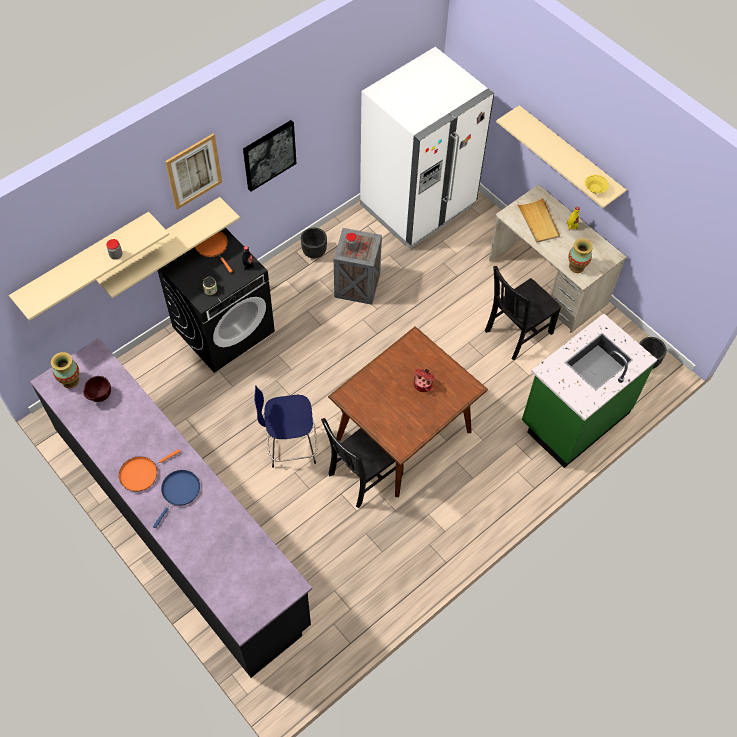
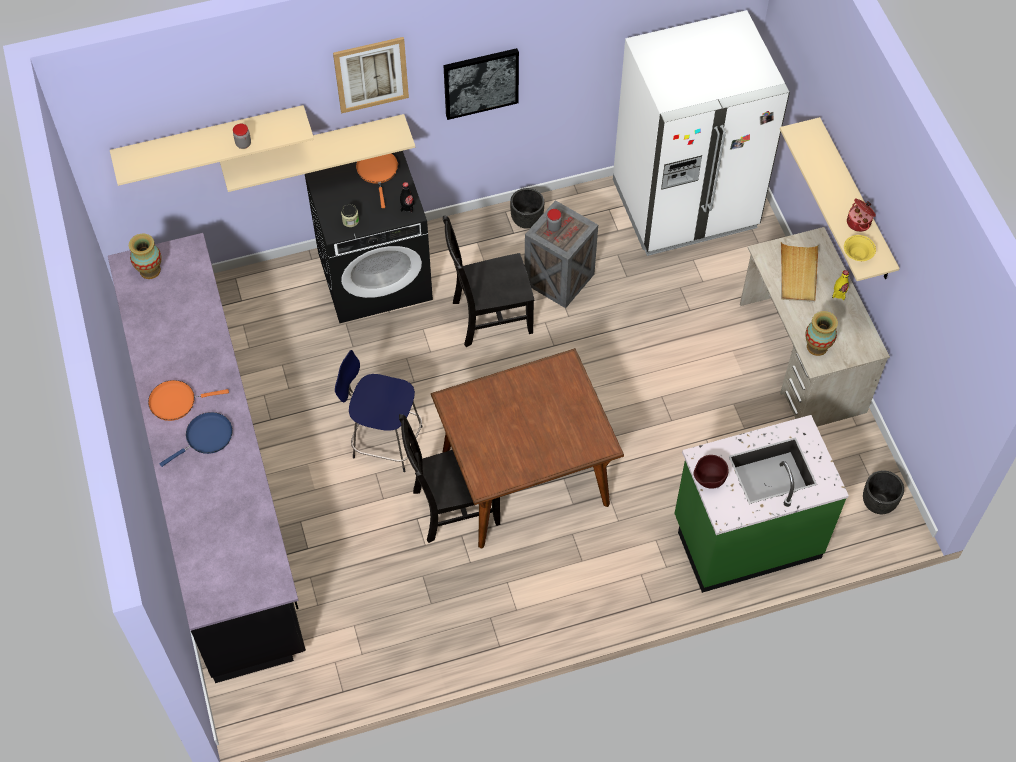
camera: 25 degrees right, 0 degrees up
(99, 397) = (172, 300): brown bowl -> brown bowl (707, 481)
(423, 384) = (548, 420): cooking pot -> cooking pot (859, 222)
(516, 333) = (728, 407): black chair -> black chair (489, 317)

